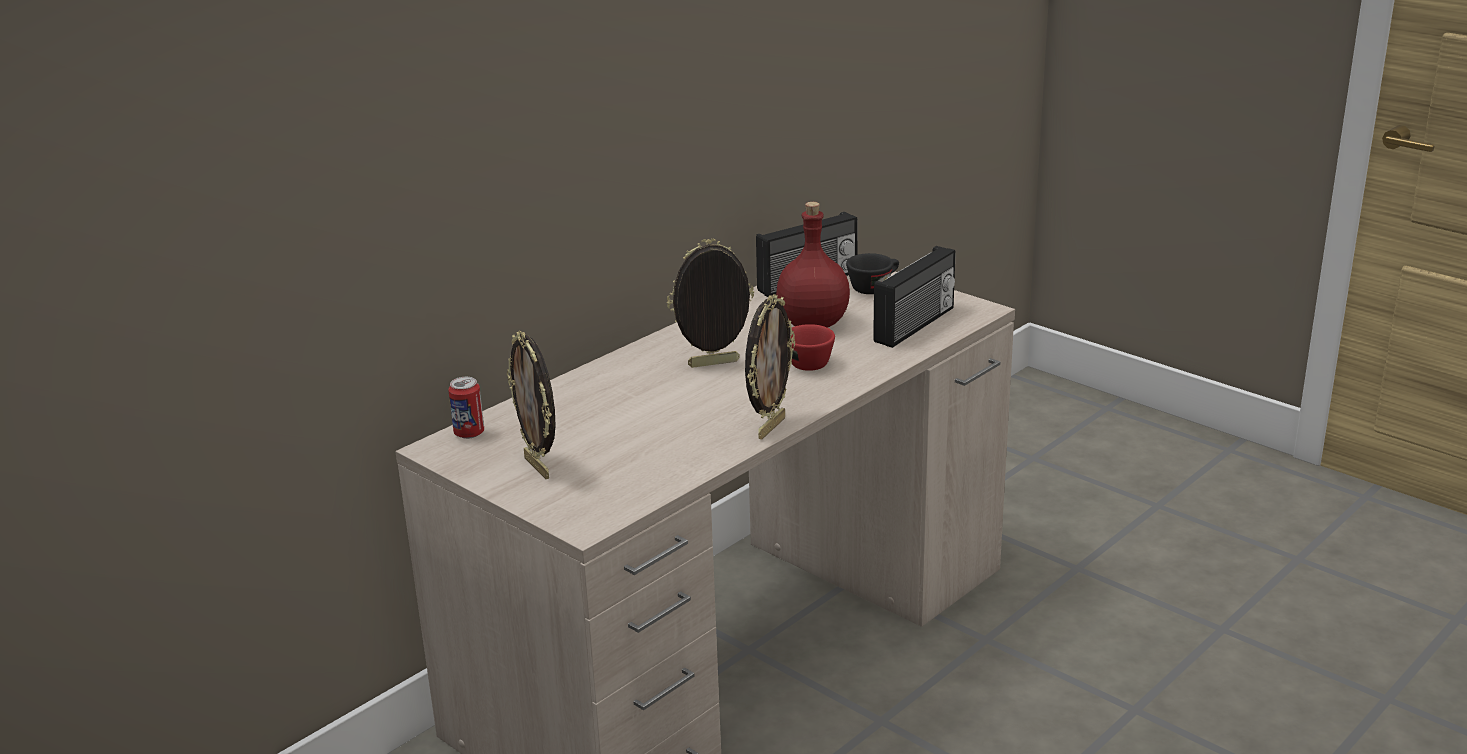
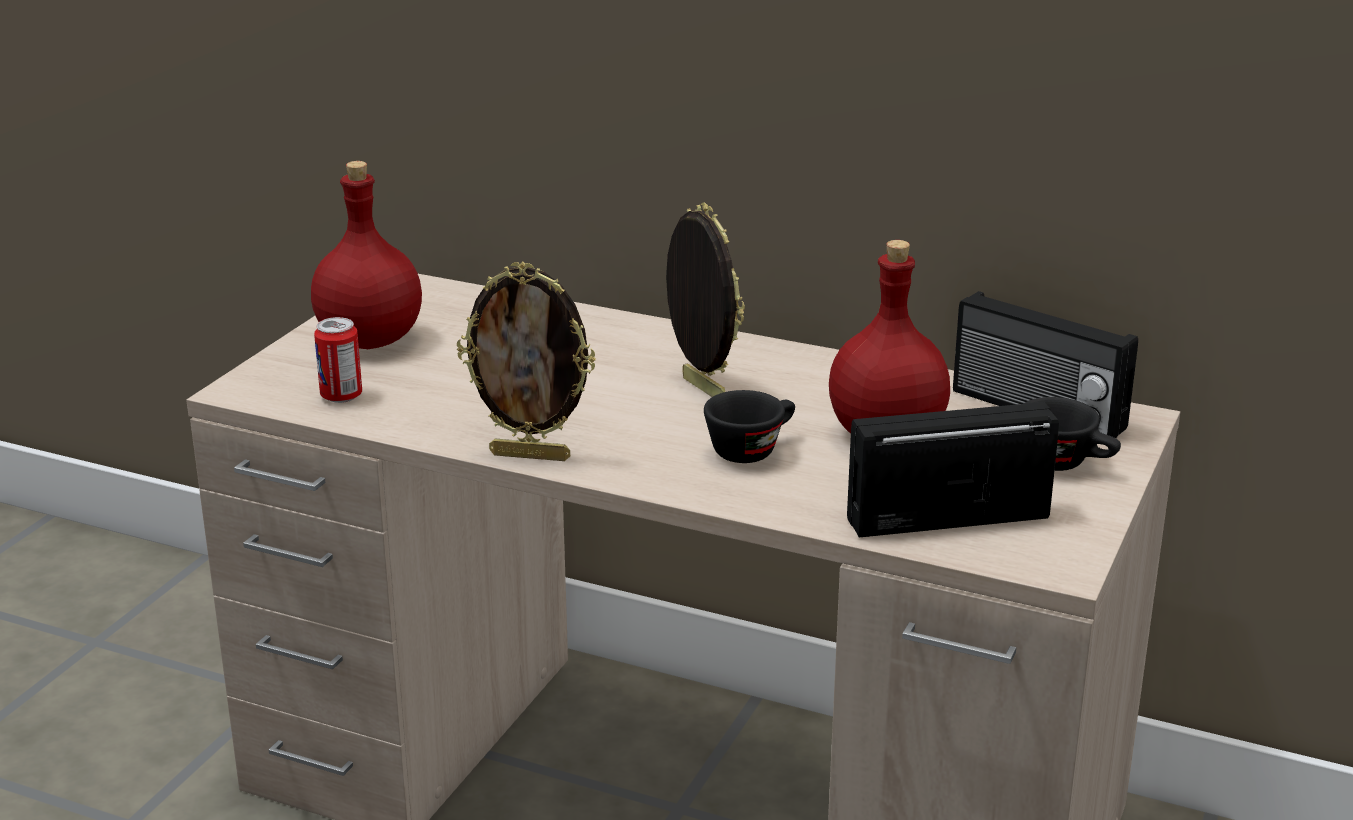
camera: 70 degrees right, 0 degrees up
(469, 433) = (439, 292): can -> can (341, 396)
(539, 467) = (371, 341): picture frame -> red bottle
(805, 361) = (751, 449): red cup -> black cup
(916, 325) = (947, 516): radio -> radio turned 150 degrees clockwise

